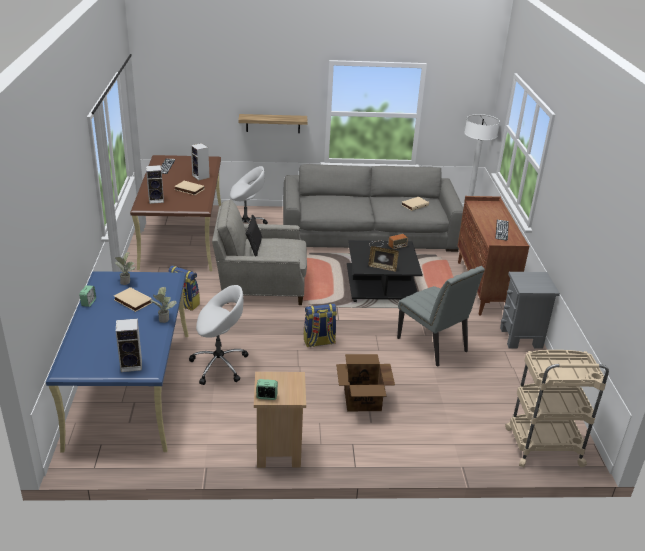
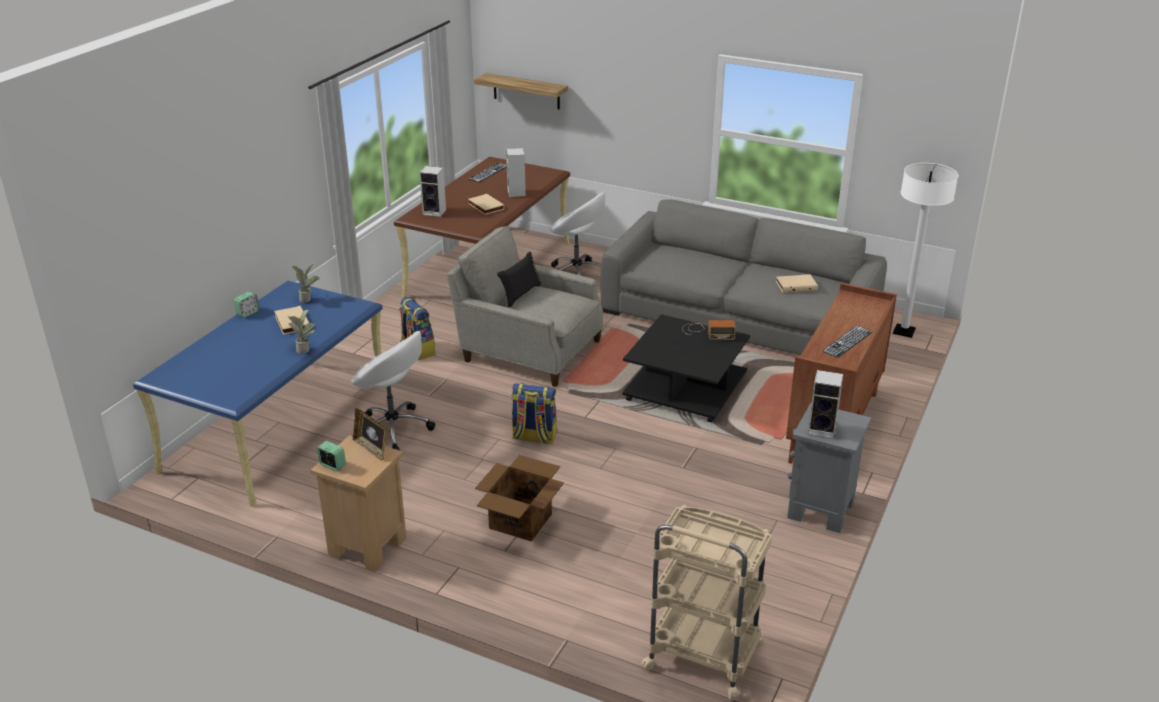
camera: 30 degrees right, 0 degrees up
(132, 365) = (224, 389): speaker -> speaker (823, 430)
(273, 123) = (641, 135): shelf -> shelf (526, 91)
(382, 267) = (670, 360): picture frame -> picture frame (371, 449)
(431, 344) = (679, 481): grey chair -> none

